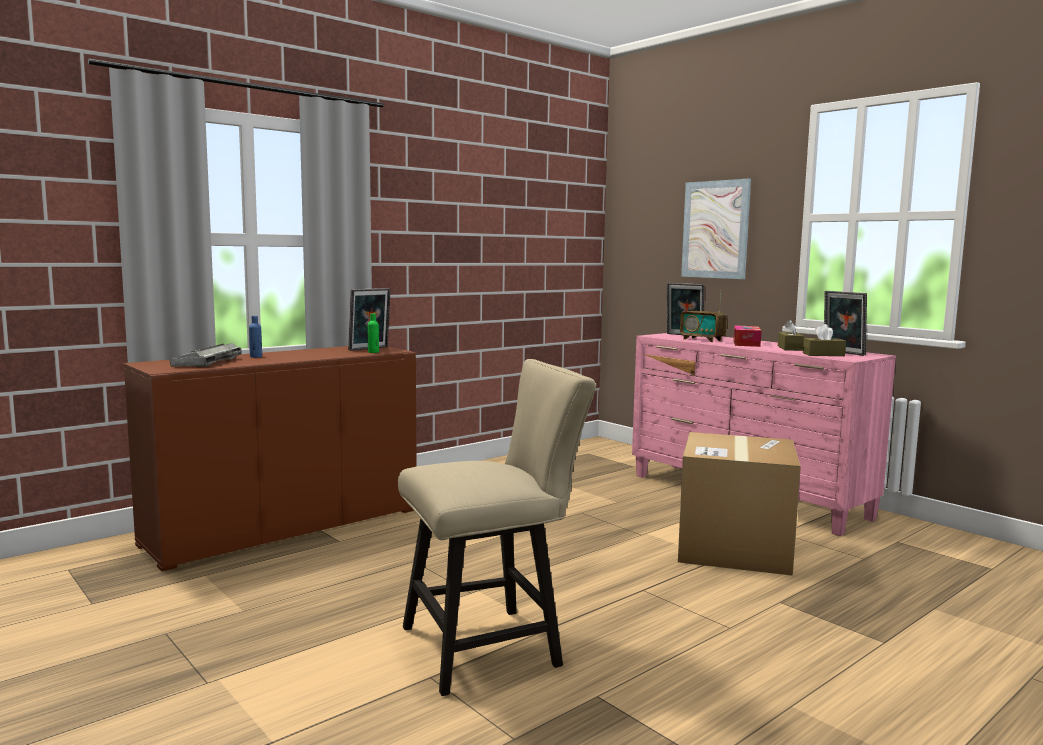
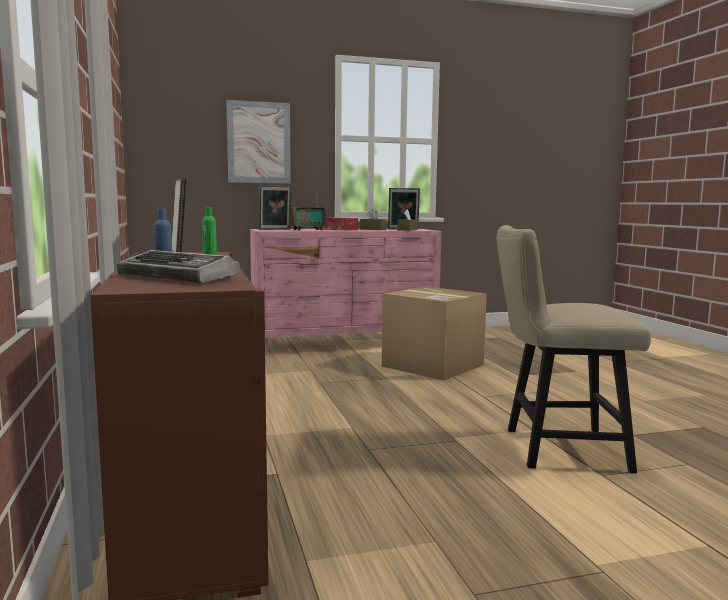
camera: 65 degrees left, 0 degrees up
(492, 645) = (555, 448): beige chair -> beige chair turned 90 degrees counterclockwise

